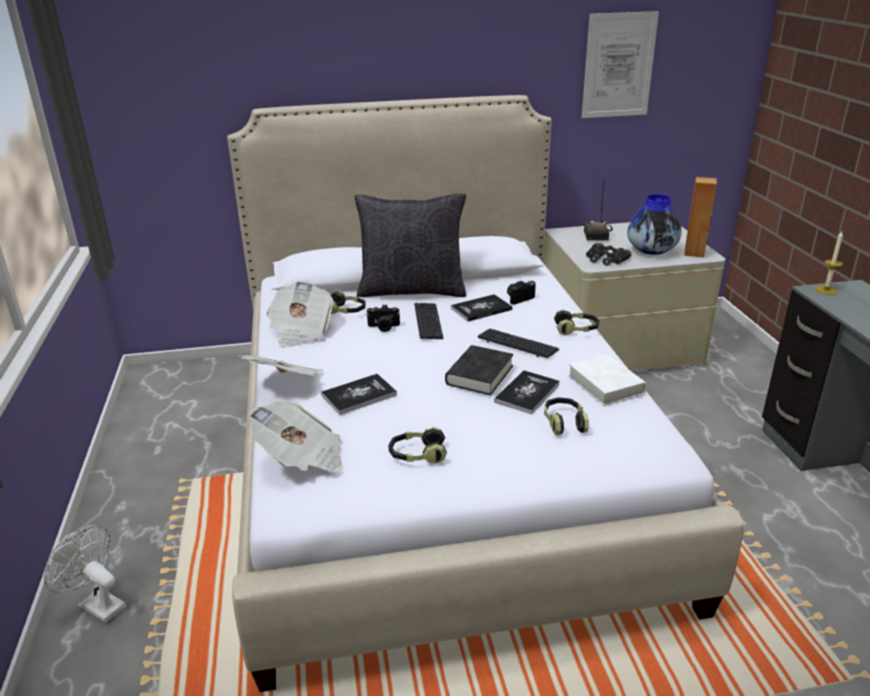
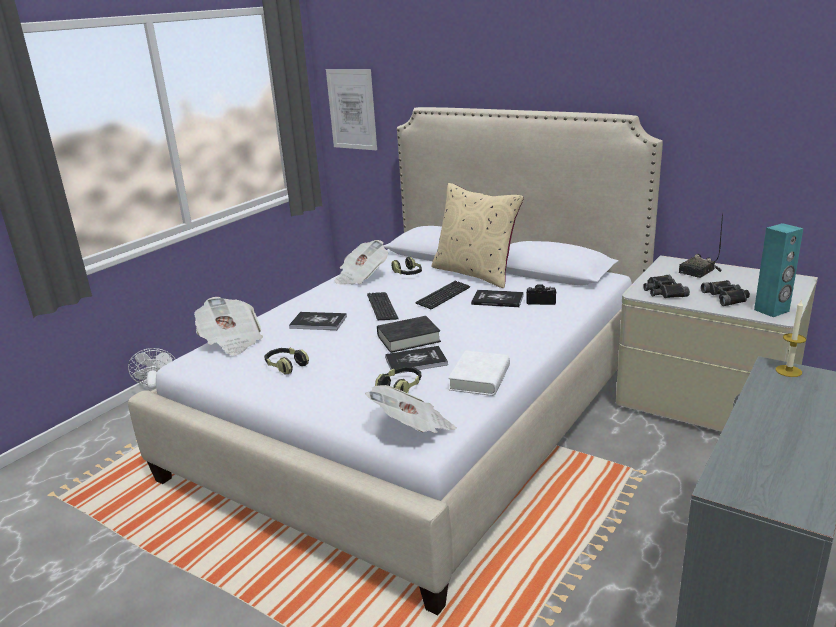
camera: 45 degrees right, 5 degrees down
(287, 383) = (300, 303): newspaper -> newspaper (413, 429)
(383, 327) = (410, 290): camera -> none
(412, 290) = (475, 273): black pillow -> beige pillow
(517, 345) = (473, 330): keyboard -> keyboard (382, 307)
(576, 330) = (539, 336): headphones -> none
(618, 65) = (753, 93): picture -> picture (352, 109)
(651, 251) = (726, 297): vase -> black binoculars
(694, 252) = (772, 310): brown speaker -> turquoise speaker

